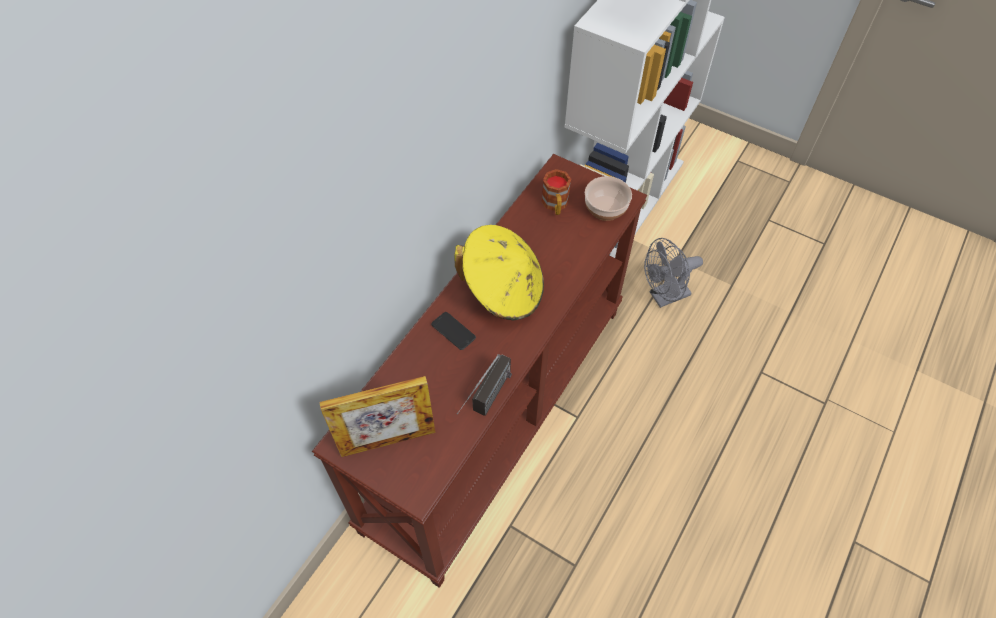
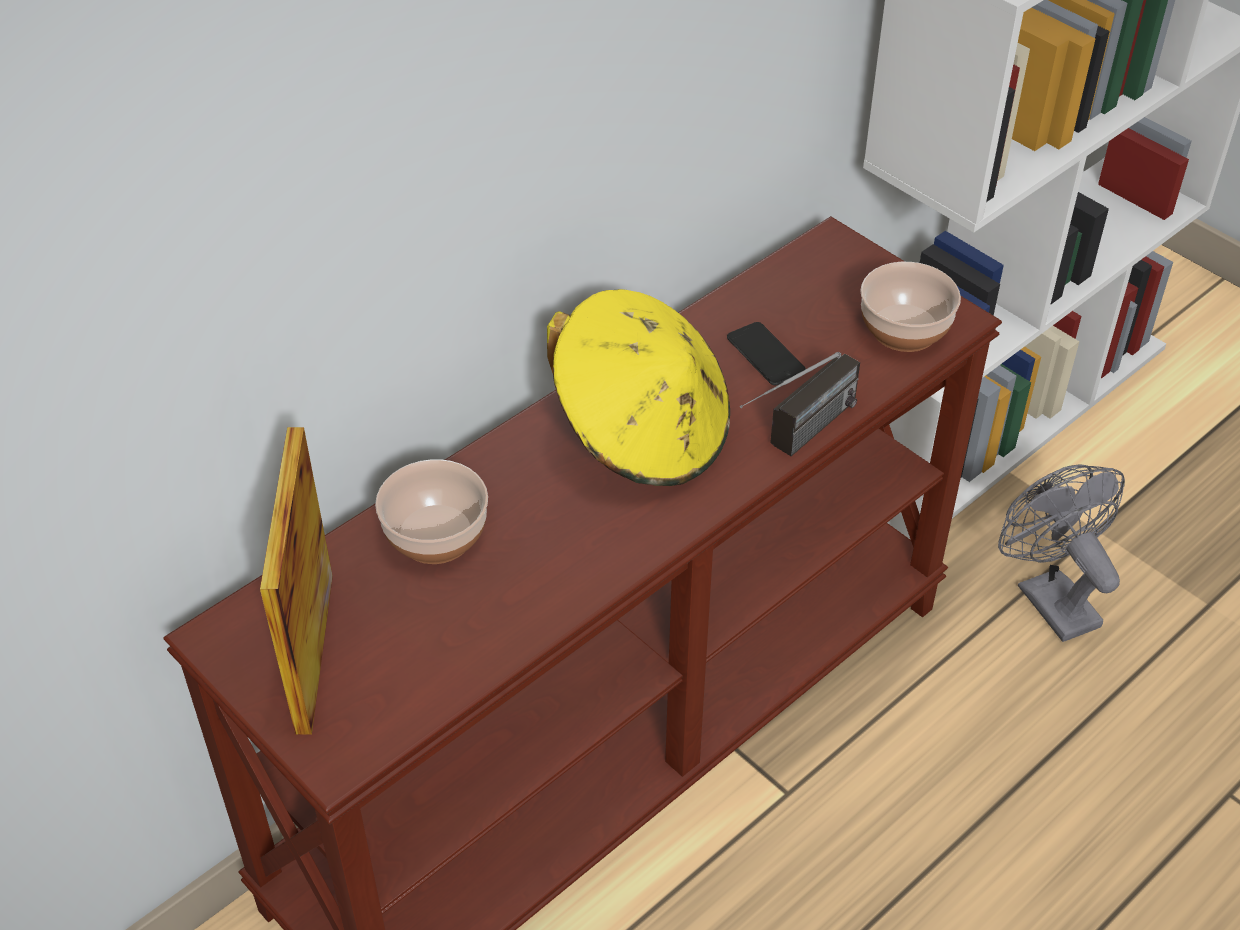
camera: 15 degrees right, 10 degrees down
(388, 441) = (314, 652): picture frame -> picture frame turned 90 degrees clockwise
(424, 366) = (435, 534): none -> bowl
(453, 331) = (516, 486): phone -> phone (765, 355)
(486, 404) = (534, 627): radio -> radio (798, 439)
(555, 205) = (803, 305): mug -> none
(664, 297) = (1049, 597): grey fan -> grey fan turned 75 degrees clockwise

